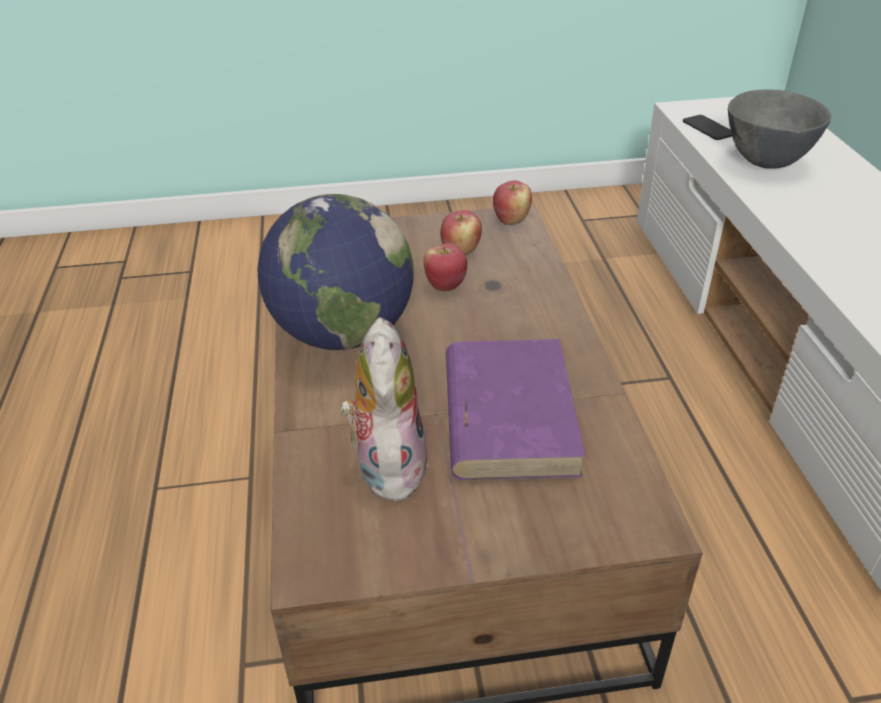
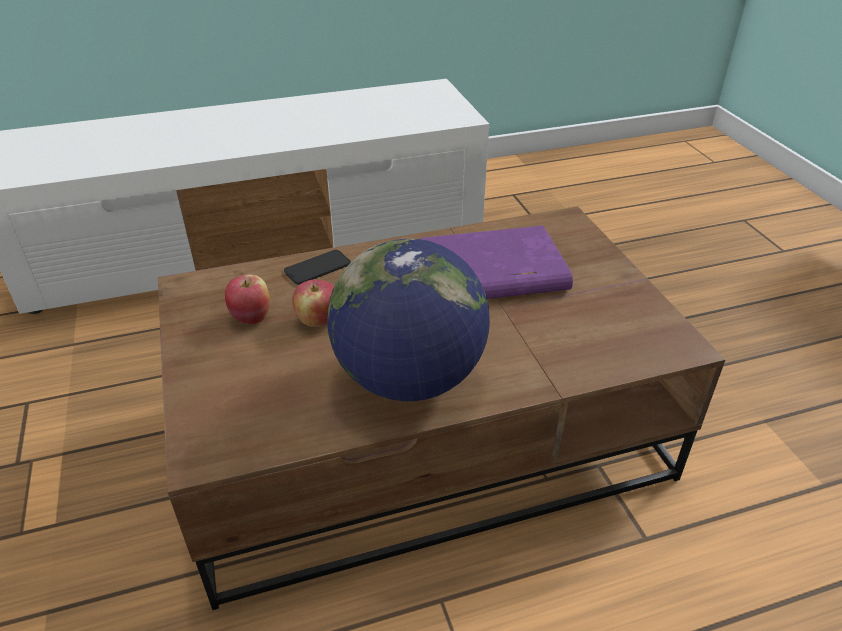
camera: 100 degrees left, 0 degrees up
(387, 465) = (569, 325): plush toy -> none
(511, 220) = (190, 289): apple -> none
(708, 128) = (52, 168): phone -> phone (317, 268)
(767, 163) = (138, 148): grey bowl -> none

